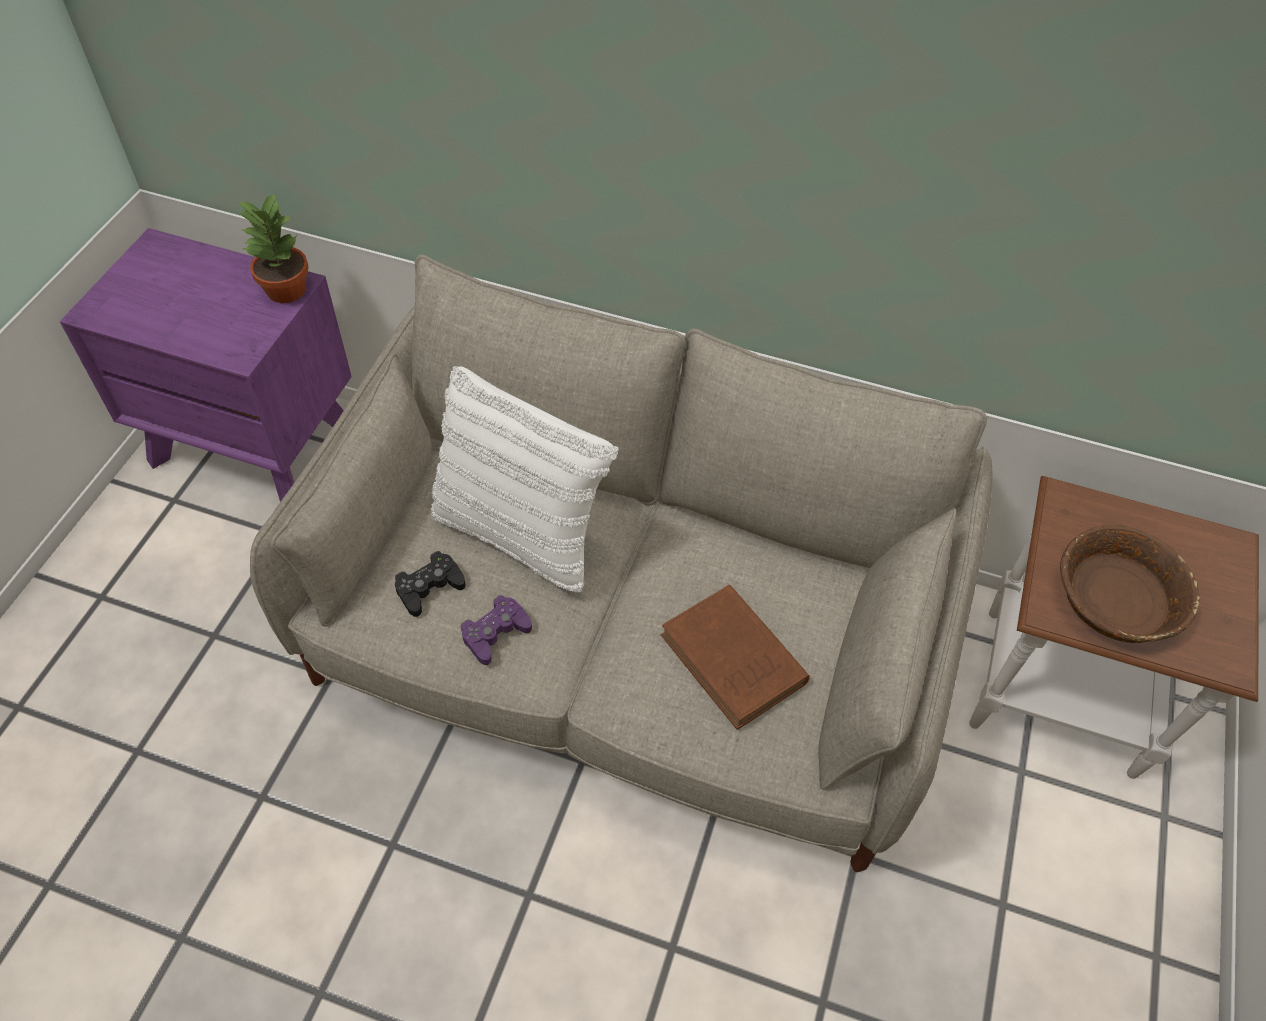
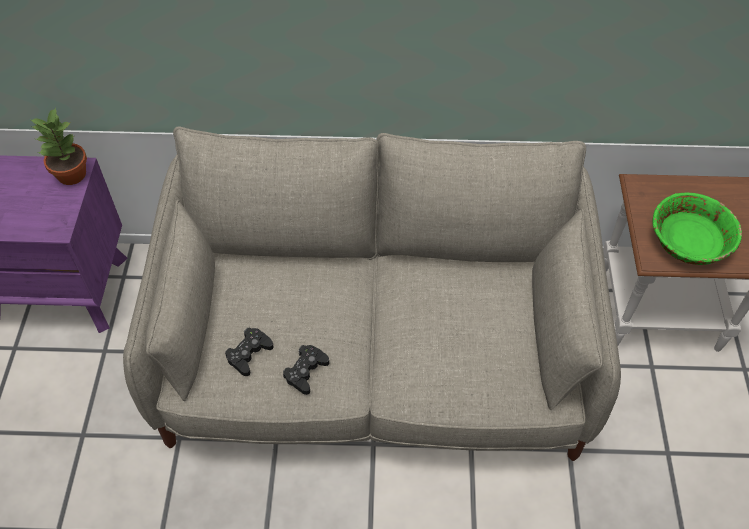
camera: 15 degrees left, 0 degrees up
(495, 633) = (306, 372): purple game controller -> black game controller
(522, 535) = (298, 301): white pillow -> none
(735, 662) = (469, 346): brown book -> none
(1116, 600) = (690, 240): brown bowl -> green bowl

